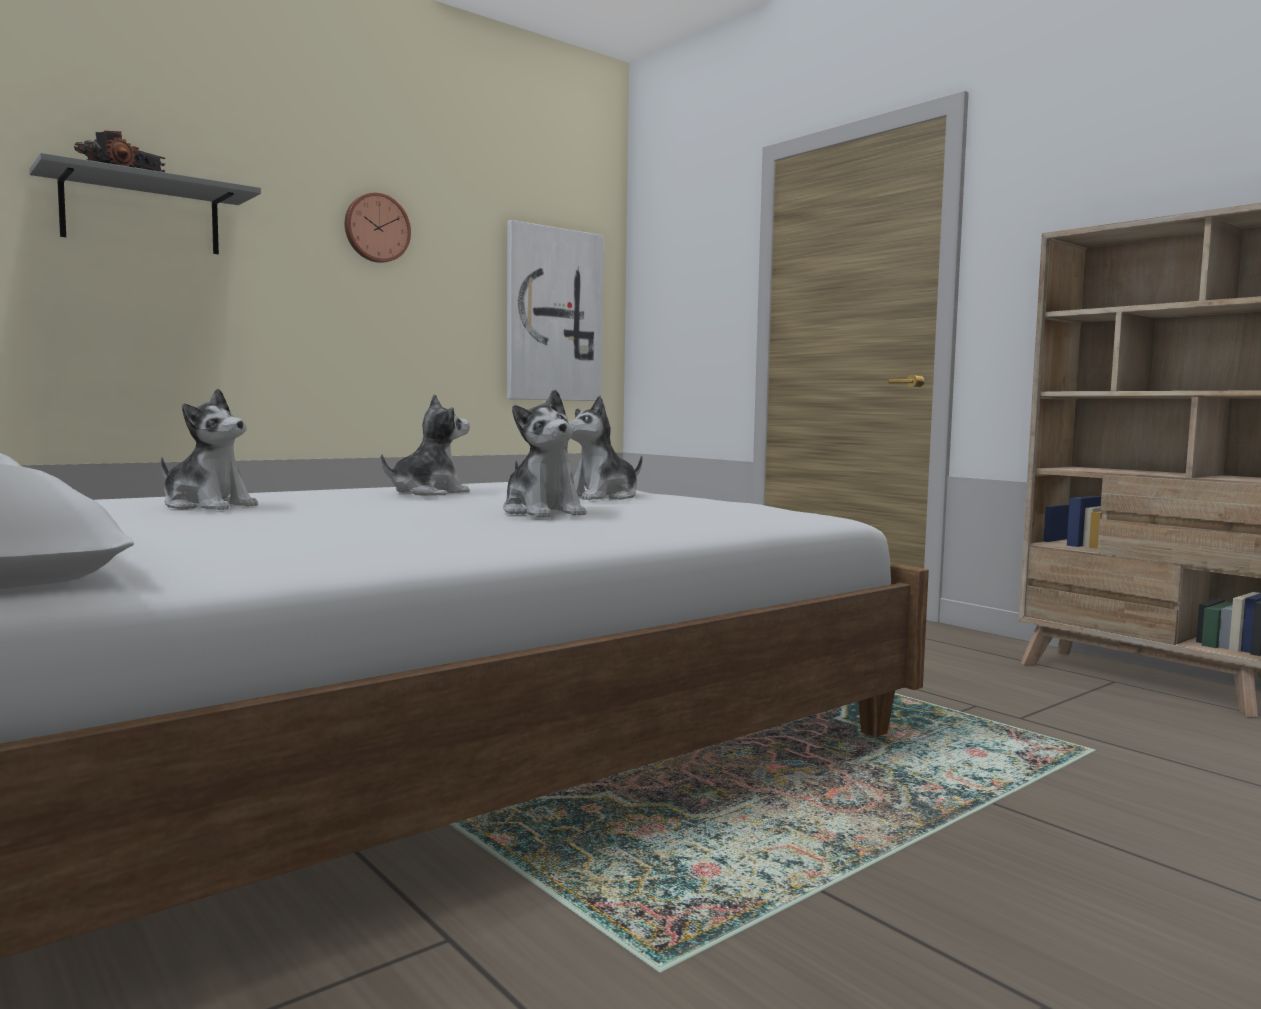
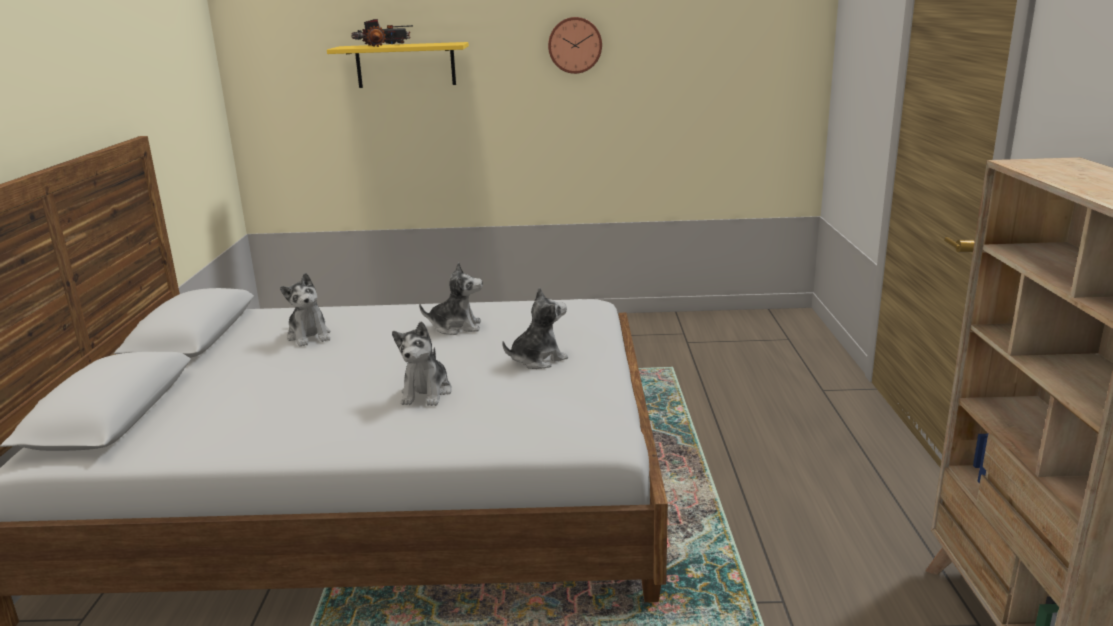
camera: 40 degrees right, 15 degrees up
(141, 215) = (405, 65): grey shelf -> yellow shelf
(553, 315) = (745, 96): picture -> none
(603, 497) = (537, 360): plush toy -> plush toy turned 150 degrees clockwise

